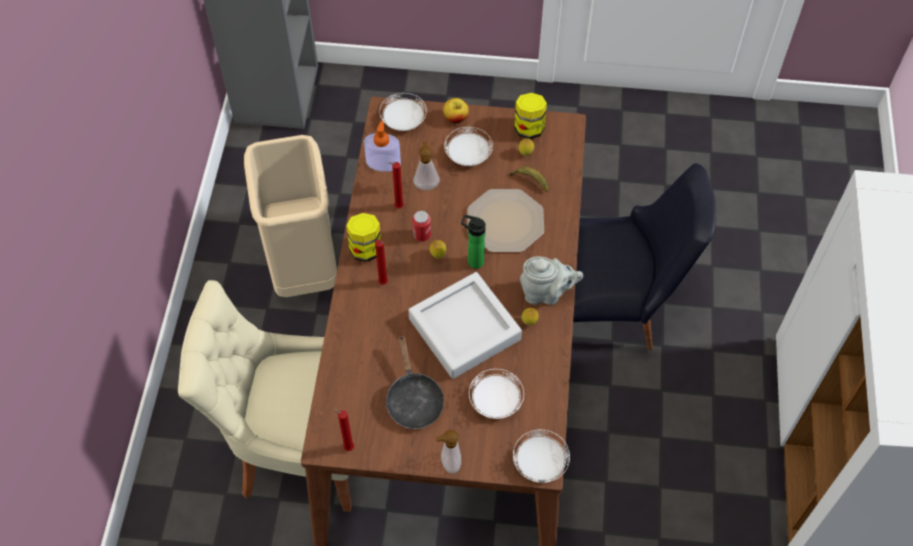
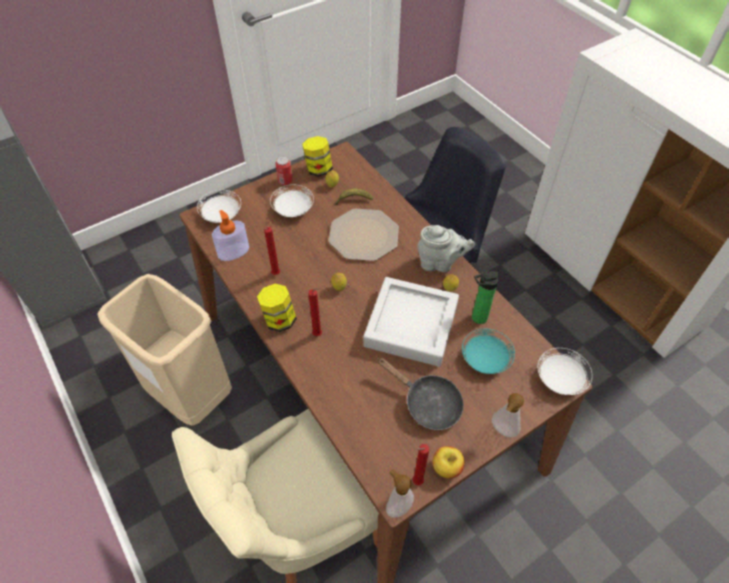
camera: 40 degrees left, 5 degrees down
(422, 235) = (313, 282): can -> can (285, 181)
(426, 184) = (281, 246): soap dispenser -> soap dispenser (397, 505)
(455, 118) = (259, 191): apple -> apple (446, 467)
(473, 261) = (368, 275): bottle -> bottle (477, 318)
(495, 401) = (485, 360): white plate -> turquoise plate
(546, 293) = (440, 263): grey teapot -> grey teapot turned 45 degrees clockwise

